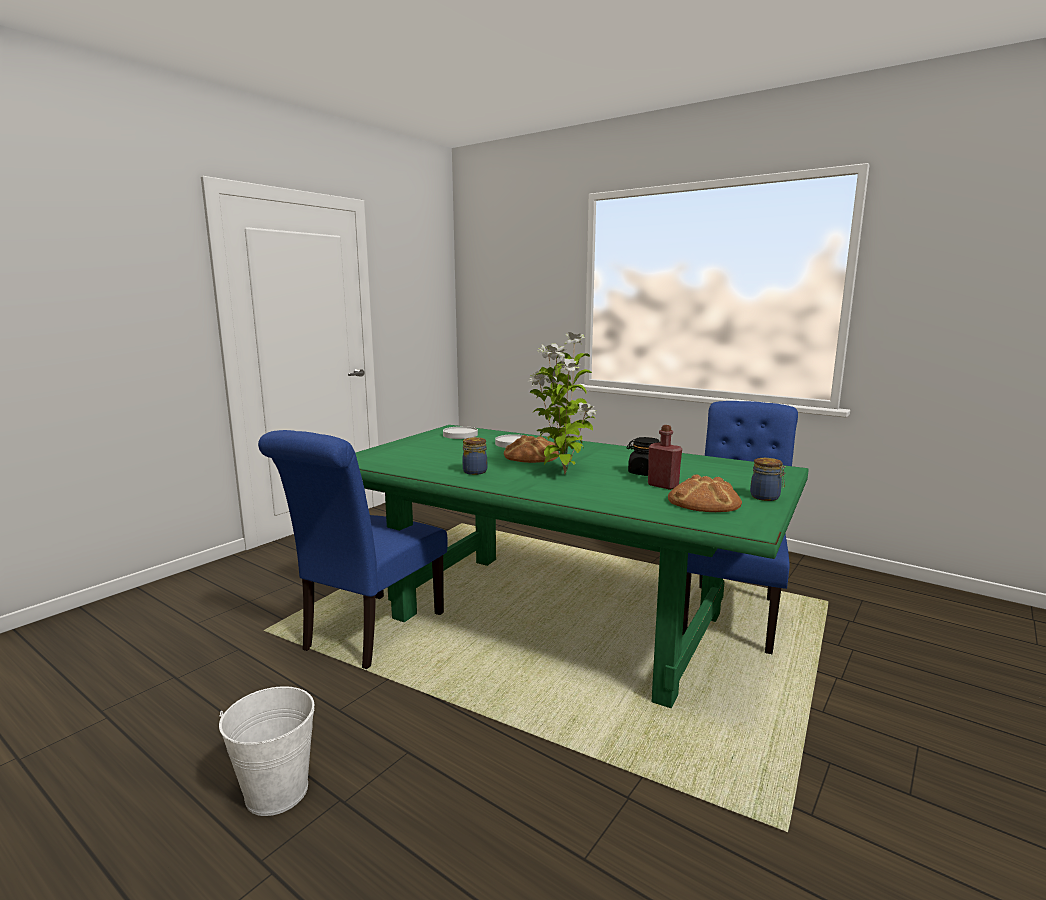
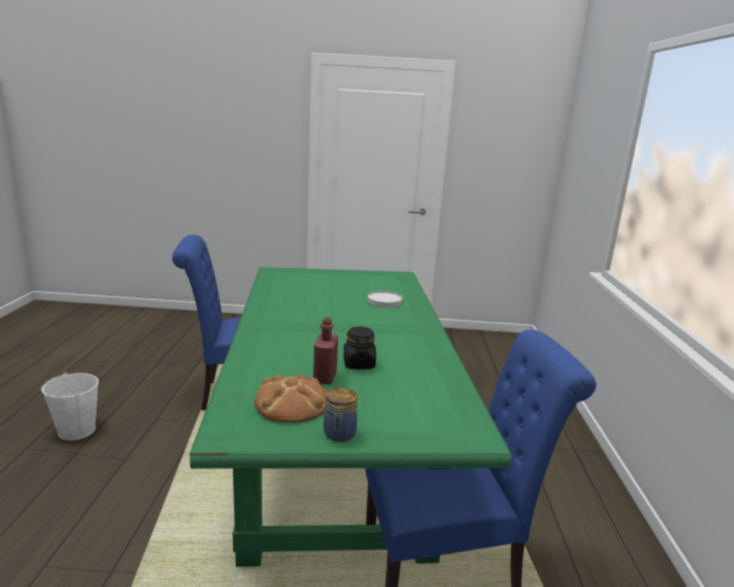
camera: 55 degrees right, 5 degrees up
(460, 435) = (384, 281): white plate -> none
(474, 471) = (285, 306): jar -> none
(531, 456) = (354, 314): bread -> none
(562, 474) = (313, 334): potted plant -> none

